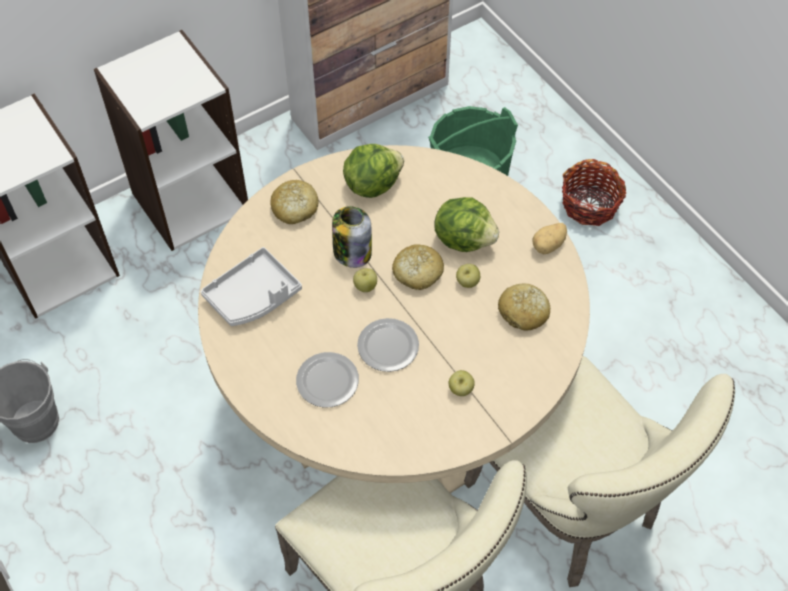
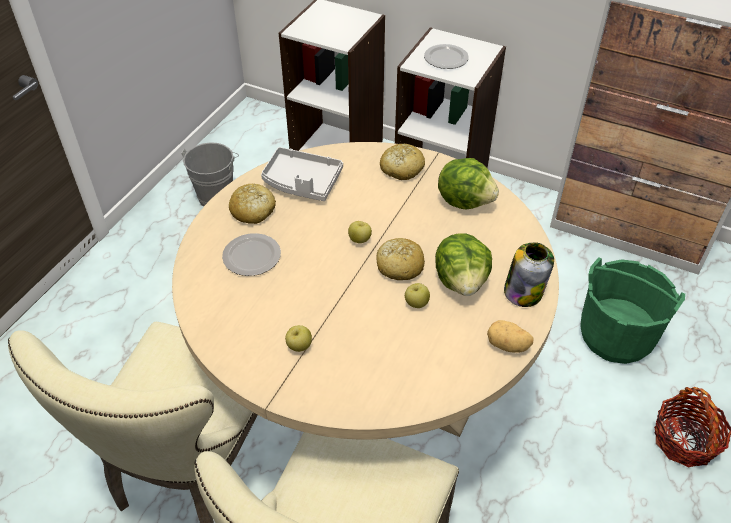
camera: 60 degrees right, 10 degrees down
(351, 252) = (387, 217): jar -> jar (523, 291)
(388, 347) = (310, 279): plate -> plate (445, 59)
(523, 312) = (416, 358): bread -> bread (253, 211)

